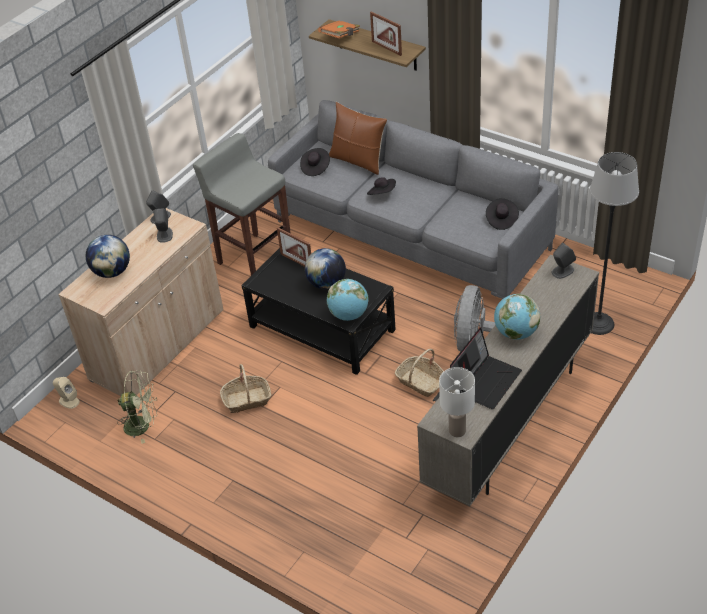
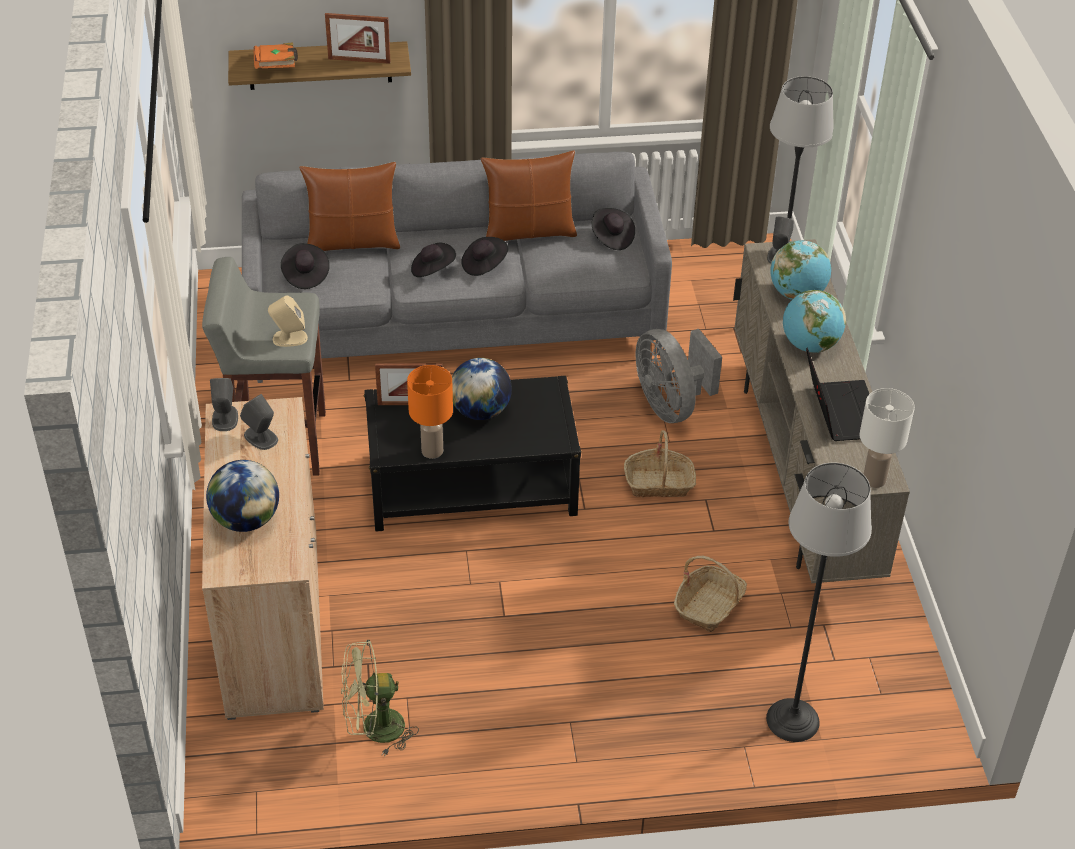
camera: 45 degrees left, 0 degrees up
(68, 401) = (228, 762): beige speaker -> beige speaker (289, 338)
(143, 425) = (374, 729): green fan -> green fan turned 150 degrees counterclockwise
(247, 400) = (476, 619): basket -> basket (709, 605)
(279, 292) = (432, 451): none -> orange table lamp
(344, 555) = (792, 720): none -> floor lamp
(349, 315) = (552, 434): globe -> globe (797, 294)
(411, 203) = (484, 265): none -> black hat
(458, 196) = (529, 232): none -> brown pillow

